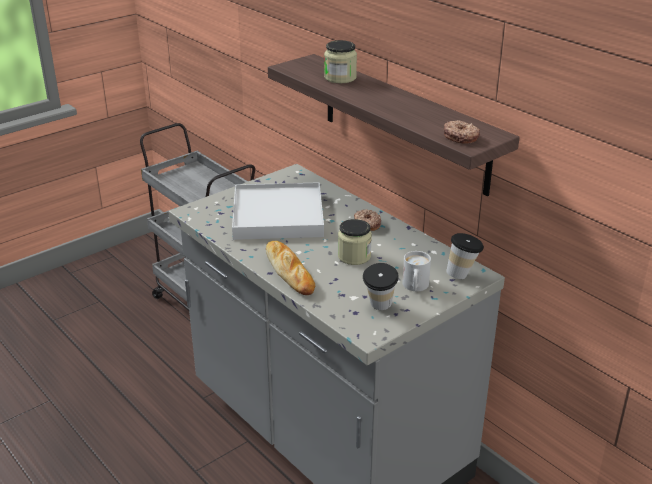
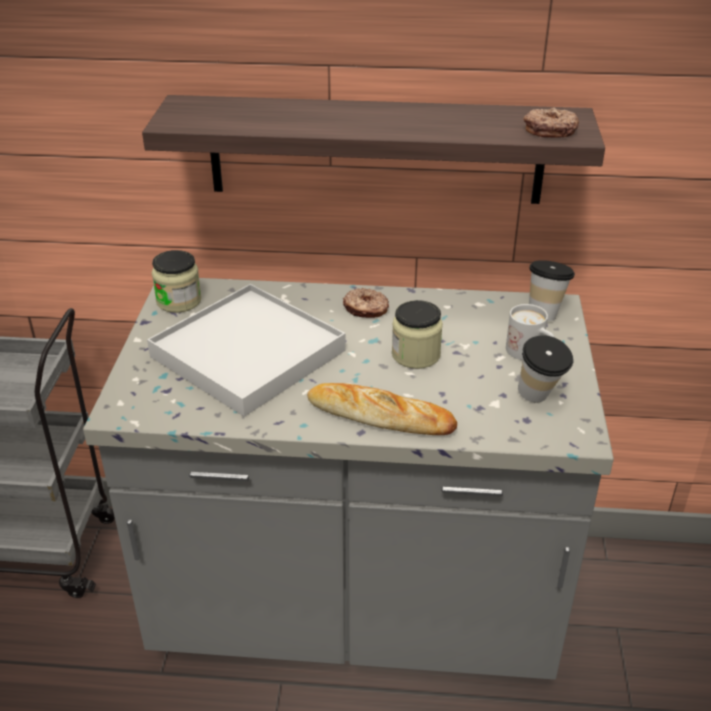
camera: 45 degrees left, 5 degrees up
(340, 78) = (272, 112): jar -> jar (179, 301)

